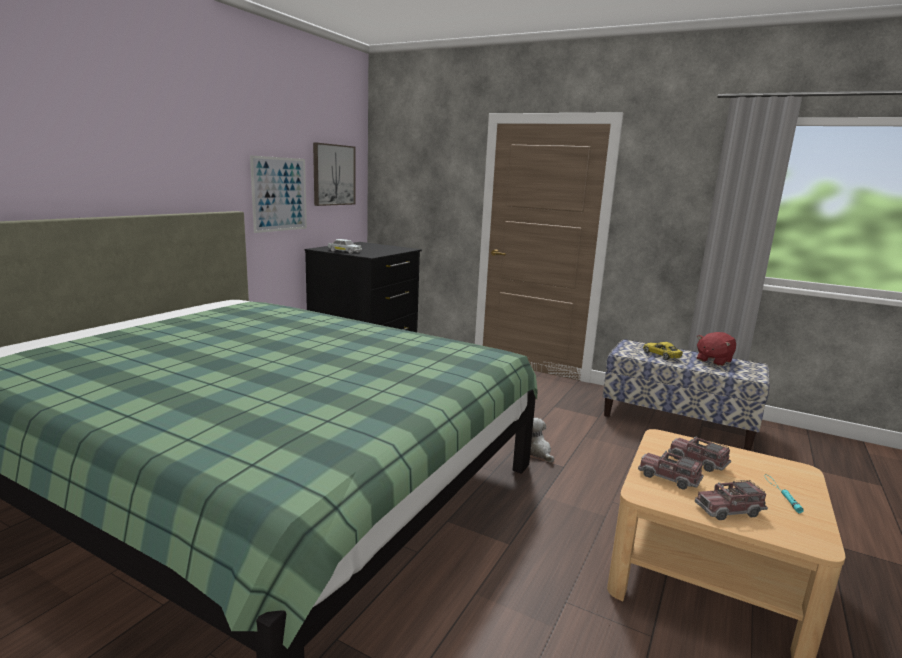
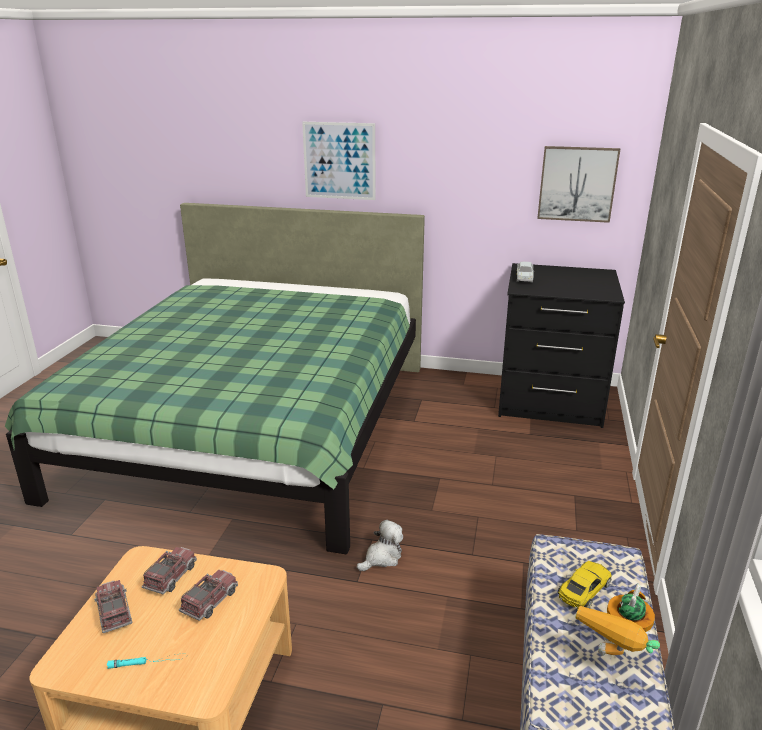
camera: 75 degrees right, 10 degrees up
(279, 194) = (485, 202): picture -> picture (339, 161)
(713, 360) = (615, 660): red plush toy -> toy robot

